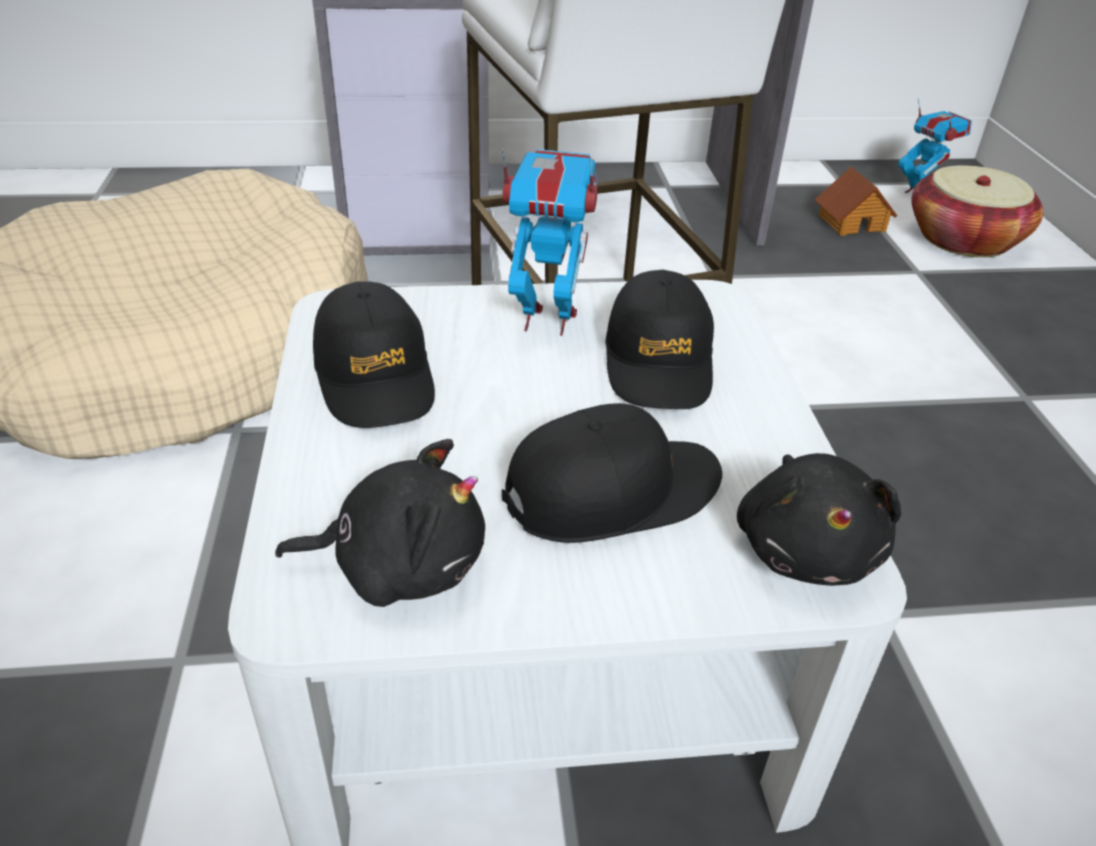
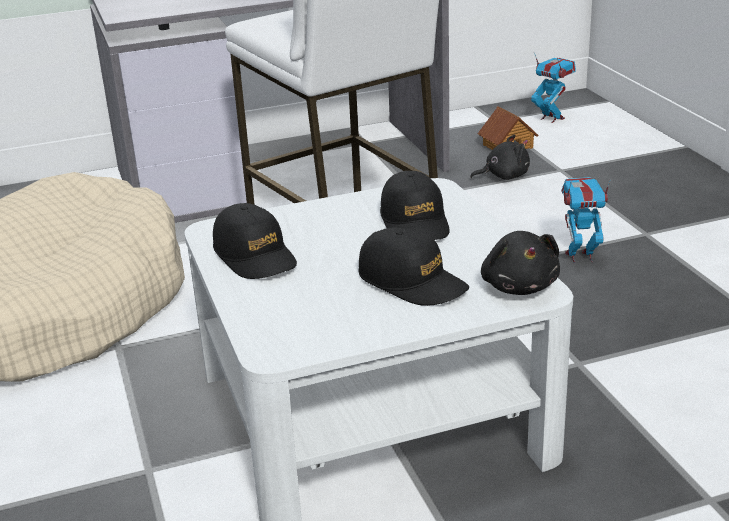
camera: 10 degrees left, 10 degrees down
(400, 565) = (316, 328): black plush toy -> black plush toy (504, 176)
(547, 320) = (341, 213): toy robot -> toy robot (580, 256)
(612, 492) = (412, 282): black cap -> black cap turned 75 degrees clockwise
(964, 239) = (588, 144): basket -> none

